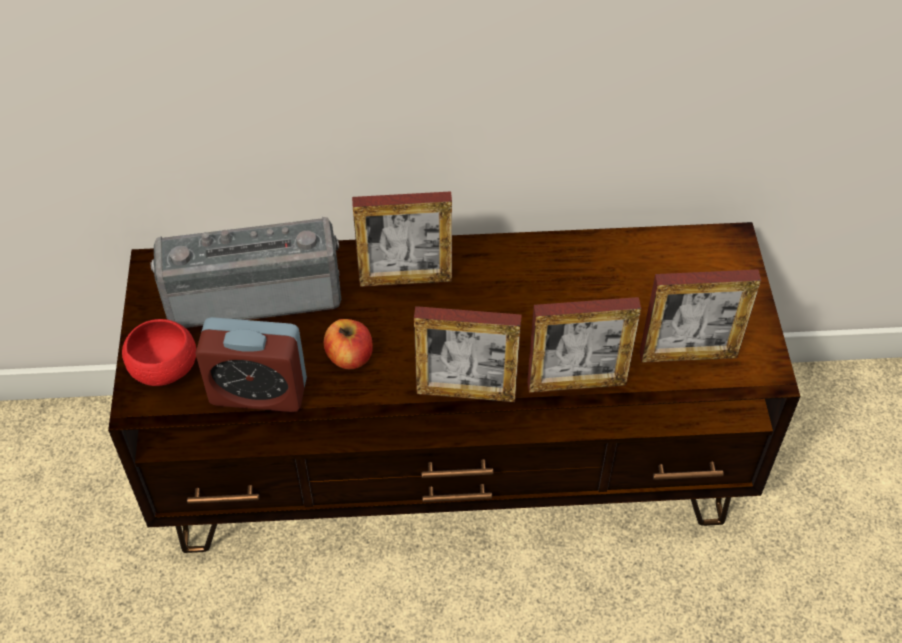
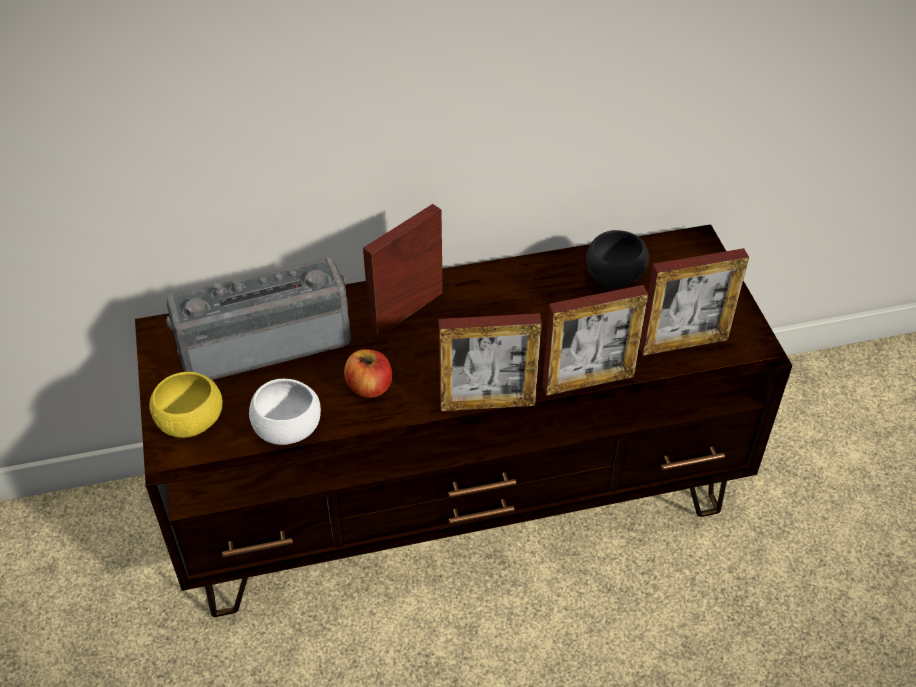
camera: 10 degrees left, 5 degrees down
(165, 369) = (191, 422): red bowl -> yellow bowl
(258, 392) = (288, 430): alarm clock -> white bowl
(405, 279) = (406, 311): picture frame -> picture frame turned 150 degrees clockwise
(632, 269) = (614, 277): none -> black bowl

